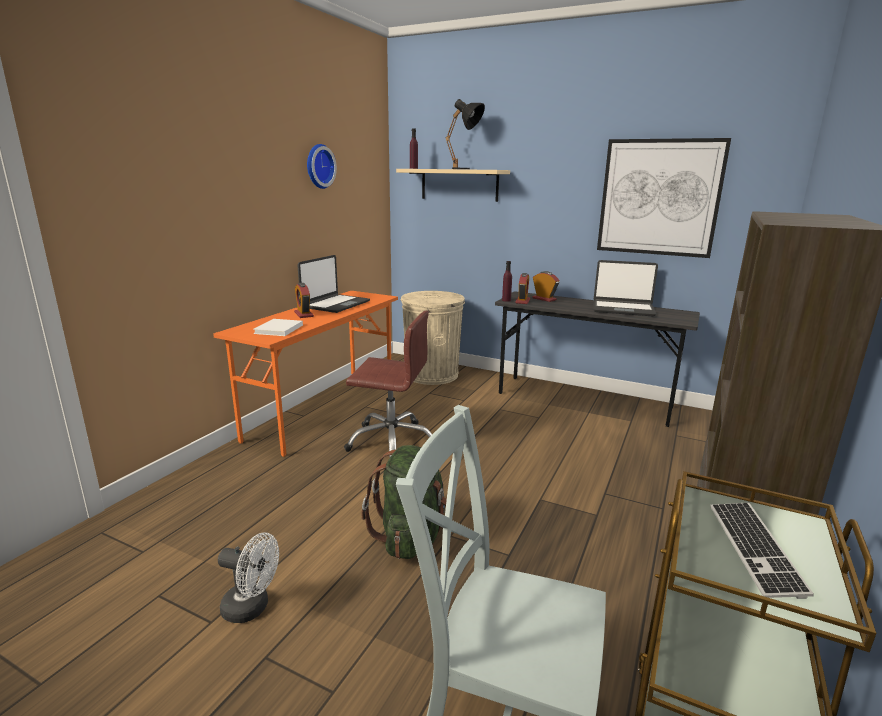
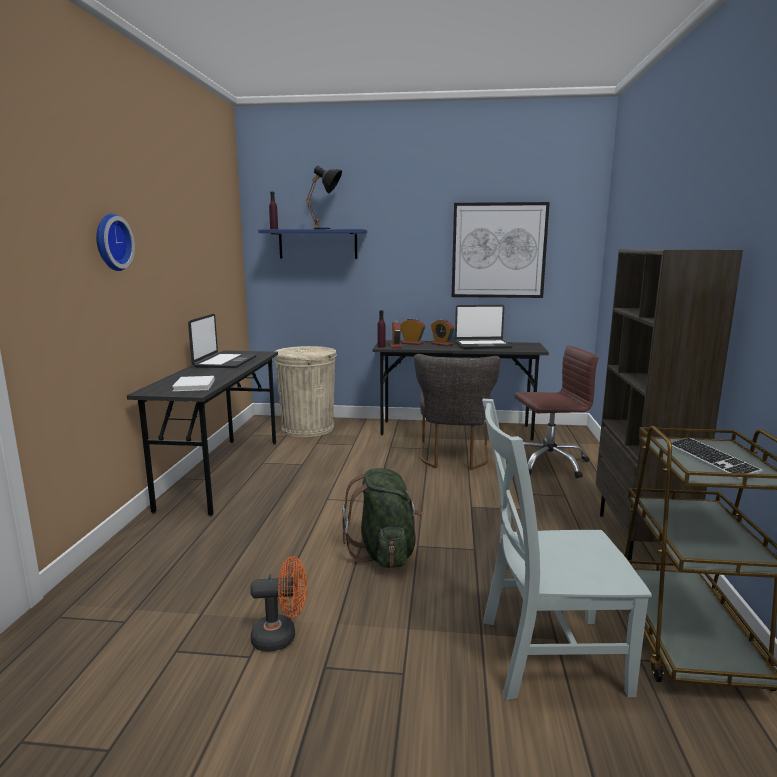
camera: 20 degrees left, 5 degrees down
(252, 608) = (281, 636): white fan -> orange fan
(303, 314) = (203, 372): alarm clock -> alarm clock (442, 344)
(318, 166) = (194, 226): wall clock -> wall clock (110, 242)
(324, 411) = (222, 473): orange desk -> grey desk
(392, 441) = (311, 486): brown office chair -> brown office chair (548, 463)
(459, 184) = (318, 244): beige shelf -> blue shelf
(559, 433) = (453, 458): none -> grey chair

